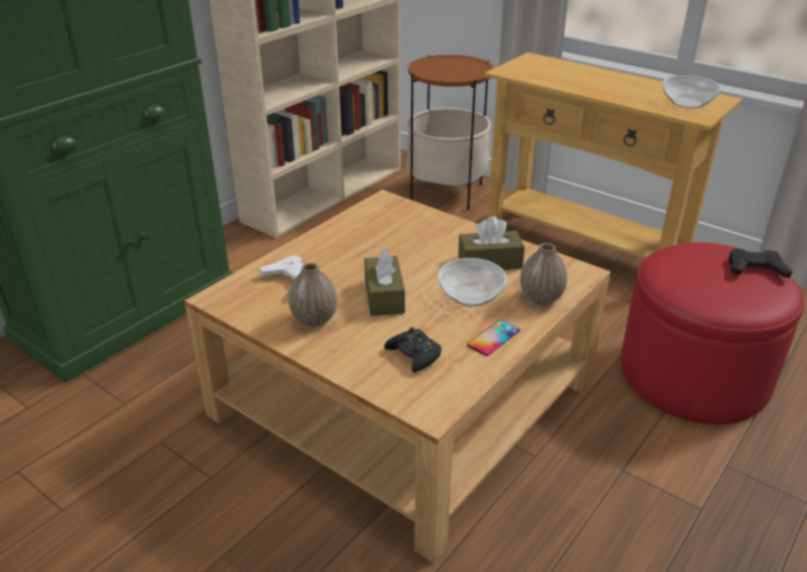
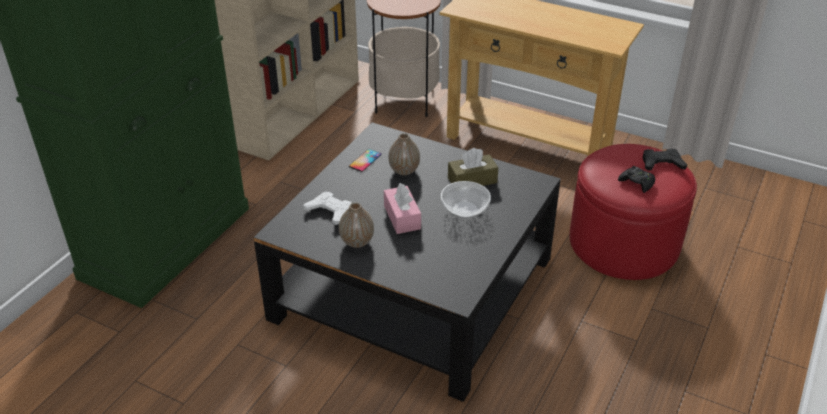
camera: 10 degrees left, 5 degrees up
(384, 296) = (402, 217): brown tissue box -> pink tissue box
(403, 399) = (413, 288): beige coffee table -> black coffee table
(414, 355) = (436, 260): black game controller -> black game controller (637, 183)
(493, 338) = (488, 241): phone -> phone (365, 160)
(541, 299) = (515, 206): vase -> vase (404, 170)
(687, 103) = (603, 33): bowl -> none

